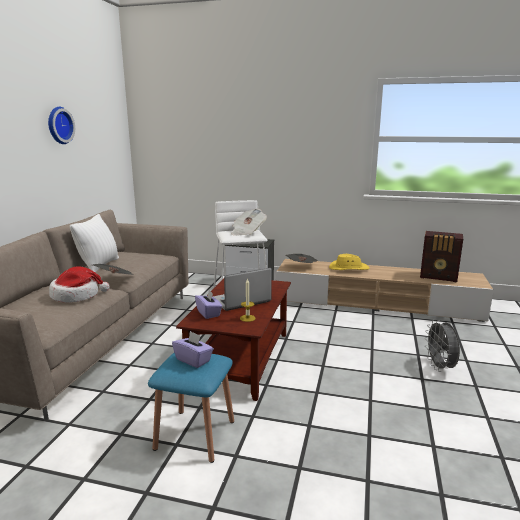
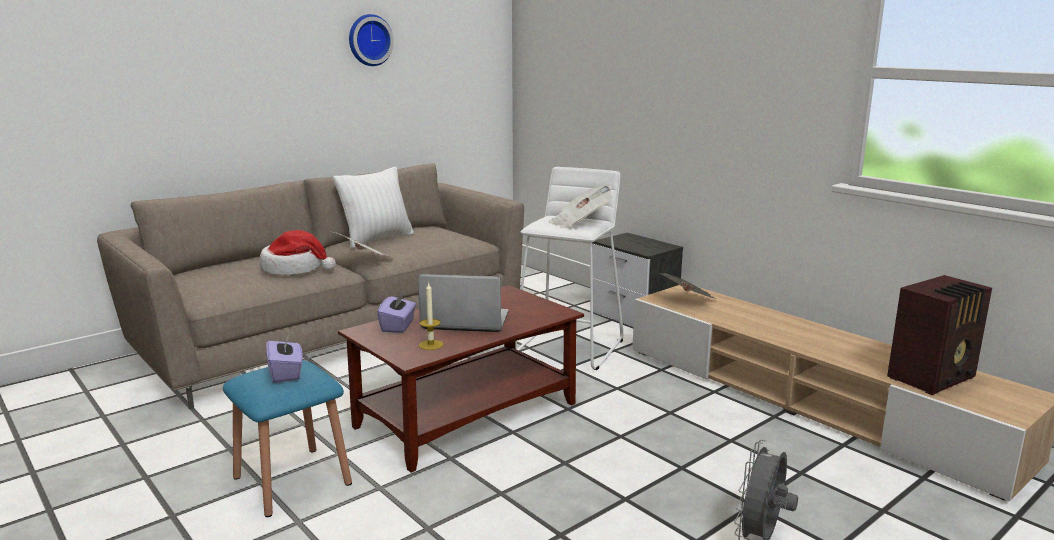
camera: 35 degrees right, 0 degrees up
(348, 268) = (769, 321): yellow hat -> none
(439, 277) = (933, 377): radio -> radio turned 90 degrees counterclockwise

